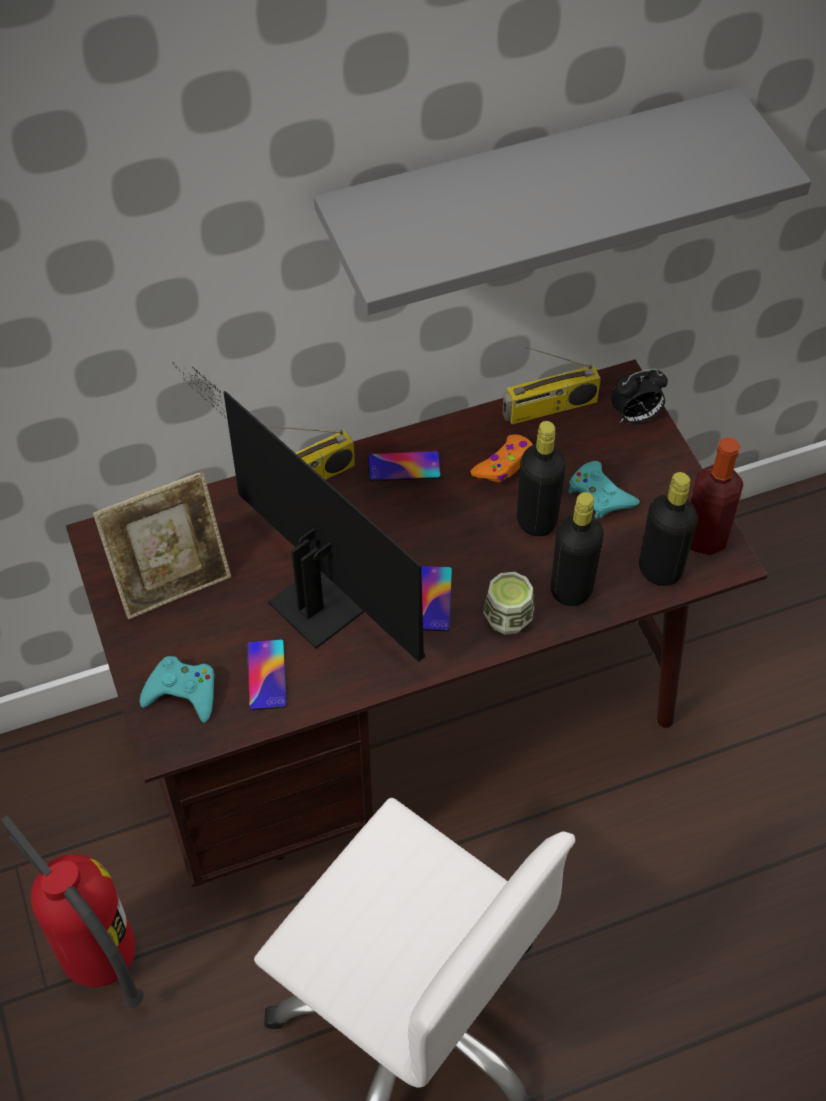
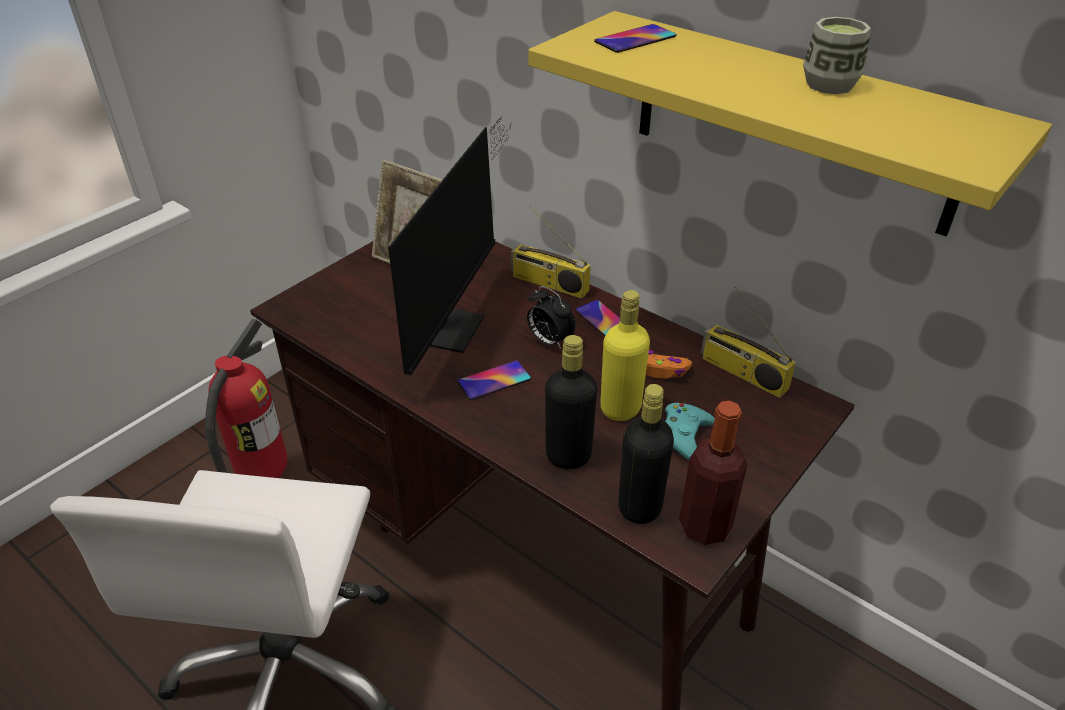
camera: 60 degrees right, 15 degrees down
(182, 692) = (328, 299): turquoise game controller -> none
(266, 675) = (367, 328): phone -> phone (635, 39)
(508, 618) = (508, 428): cup -> cup (829, 85)
(528, 189) = (791, 121): grey shelf -> yellow shelf
(536, 521) = (620, 408): black bottle -> yellow bottle
(635, 417) = (791, 427): alarm clock -> alarm clock (549, 341)

